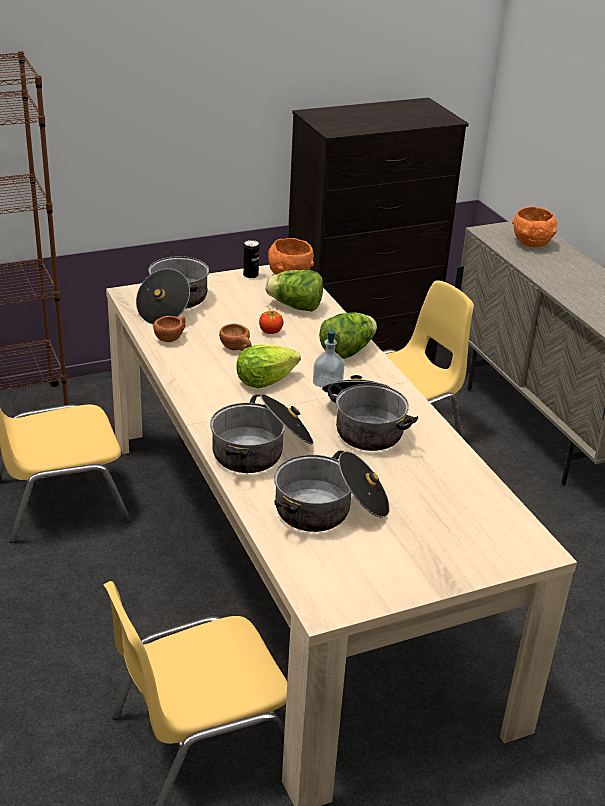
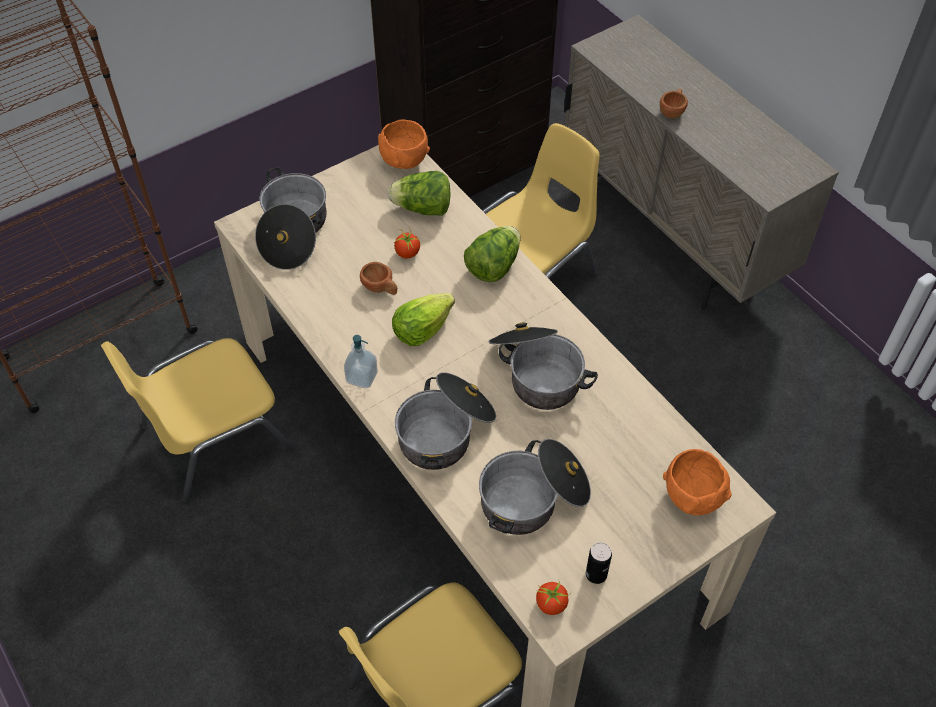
camera: 10 degrees left, 20 degrees up
(172, 338) = (308, 285): brown cup -> brown cup (672, 111)
(250, 275) = (362, 167): can -> can (596, 574)
(321, 588) = (551, 604): none -> tomato
(327, 384) = (486, 320): soap dispenser -> soap dispenser (362, 377)
(531, 243) = (645, 58): orange bowl -> orange bowl (692, 496)

